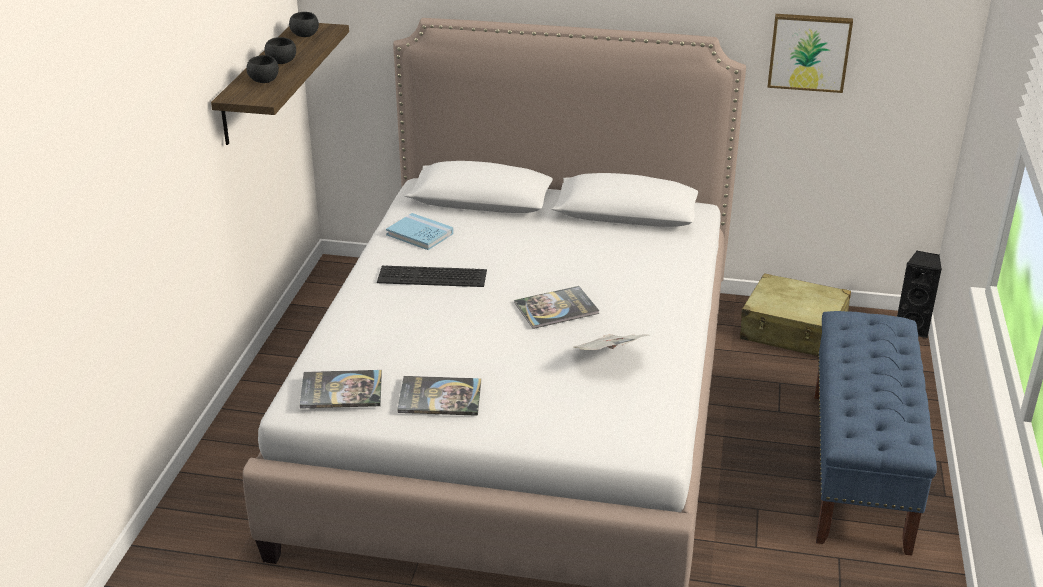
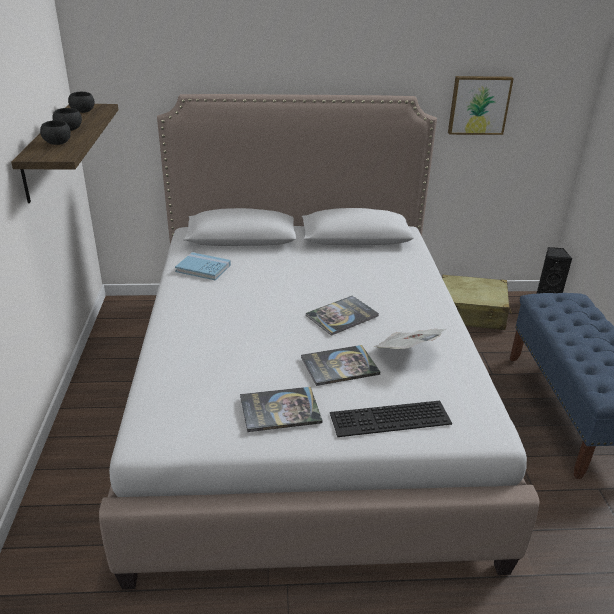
camera: 15 degrees left, 0 degrees up
(341, 390) = (185, 417): book -> book (339, 366)
(430, 277) = (226, 302): keyboard -> keyboard (389, 420)

